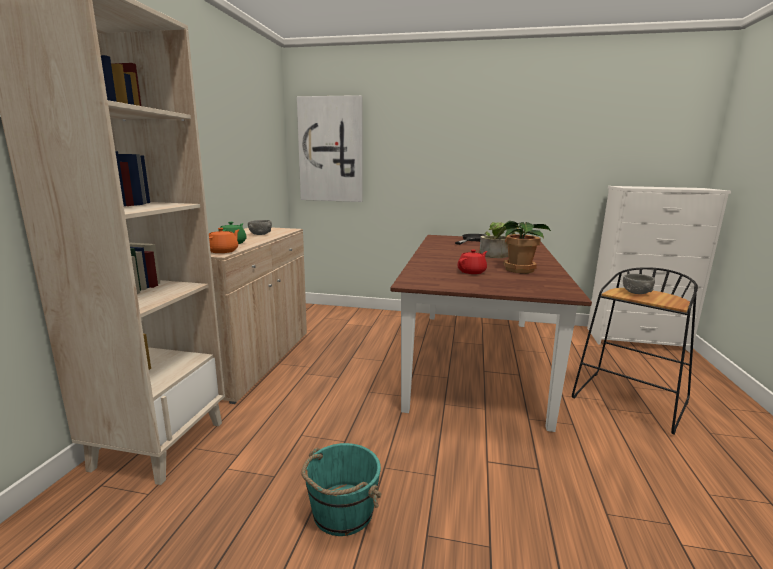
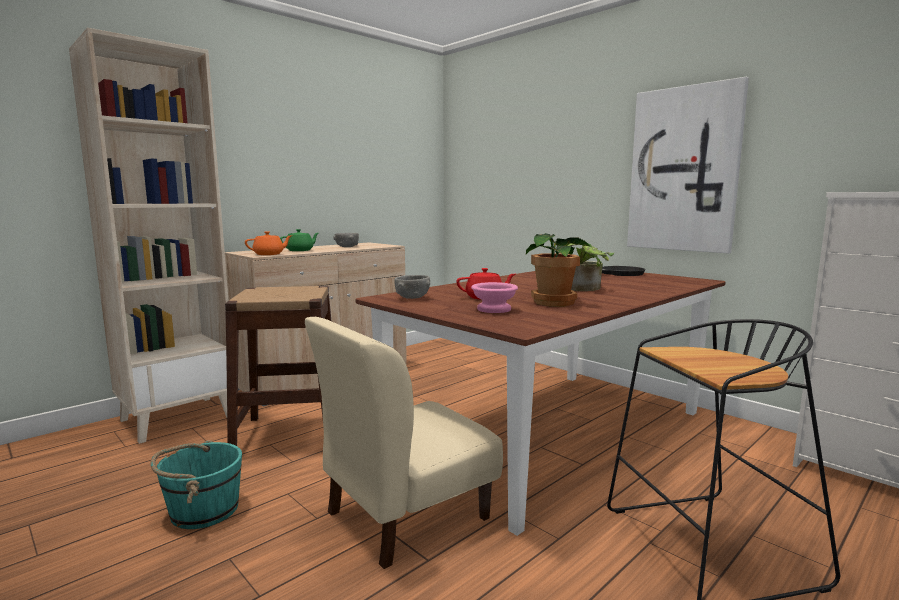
camera: 35 degrees right, 5 degrees down
(305, 421) = (290, 435): none -> brown stool
(331, 150) = (480, 162): picture -> picture (684, 170)
(483, 446) = (406, 515): none -> beige chair
(509, 281) = (495, 309): none -> pink bowl
(636, 293) = (703, 355): grey bowl -> grey bowl (412, 298)

